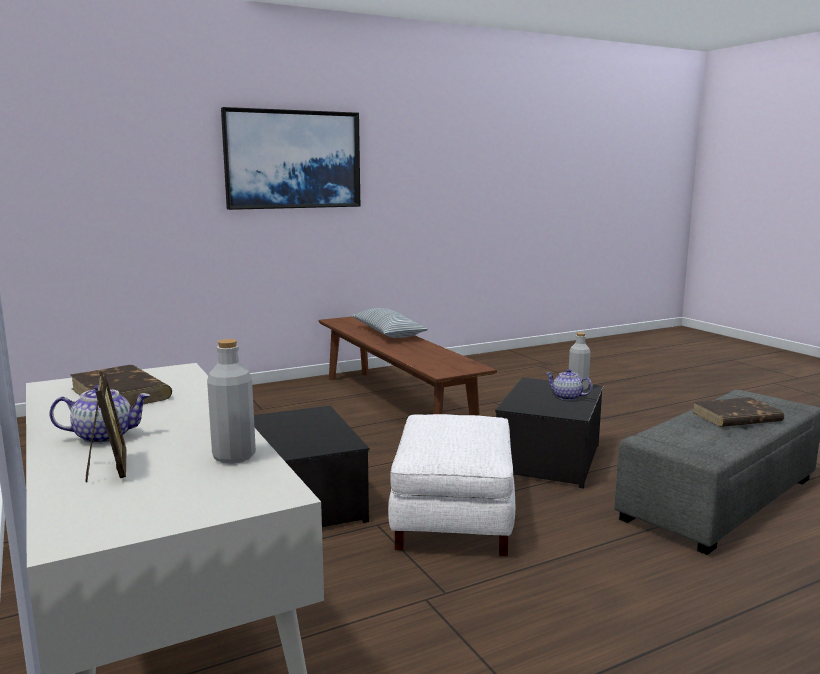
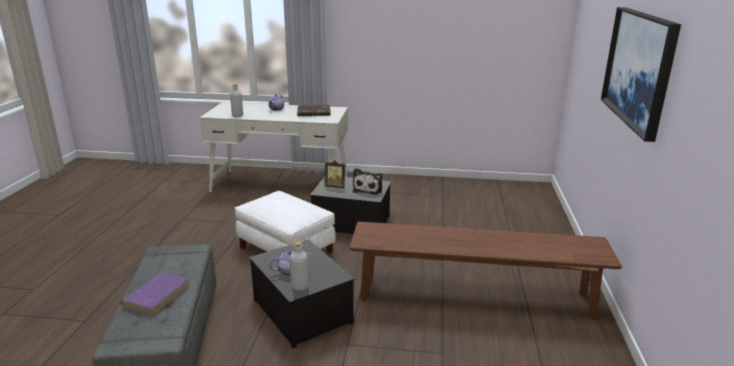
camera: 125 degrees right, 10 degrees up
(107, 470) = (253, 108): picture frame -> picture frame (335, 187)
(293, 420) = (368, 189): none -> plush toy
(387, 333) = (513, 248): pillow -> none
(735, 417) = (157, 295): brown book -> purple book

